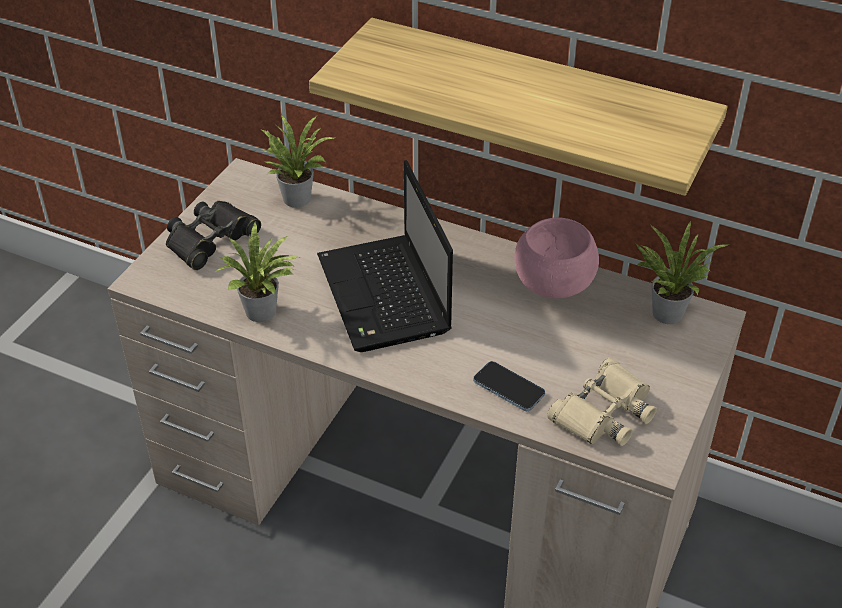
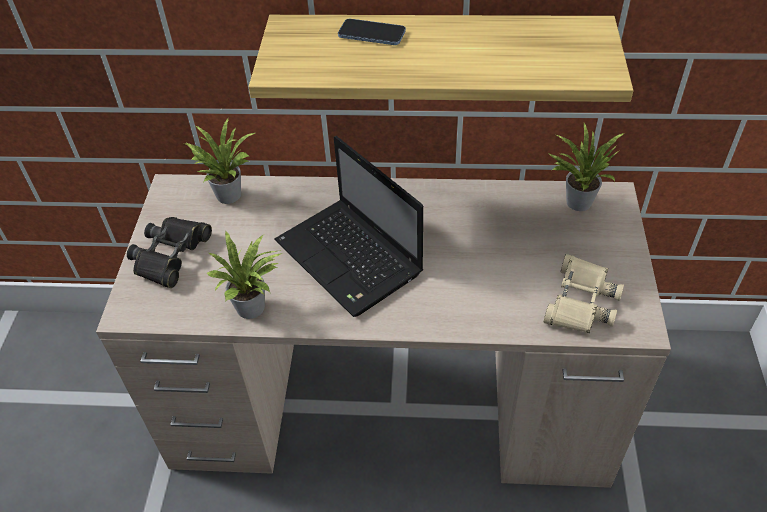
camera: 20 degrees left, 5 degrees up
(508, 388) = (495, 306): phone -> phone (371, 34)
(553, 285) = (479, 206): pink bowl -> none

